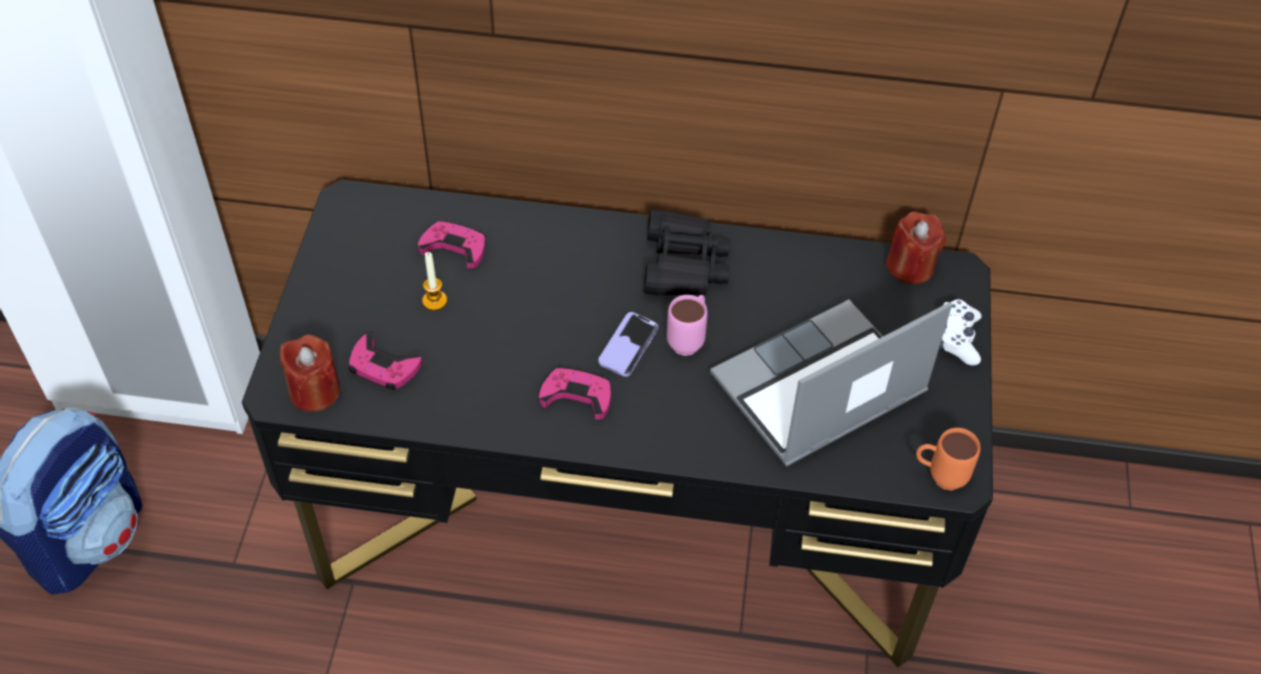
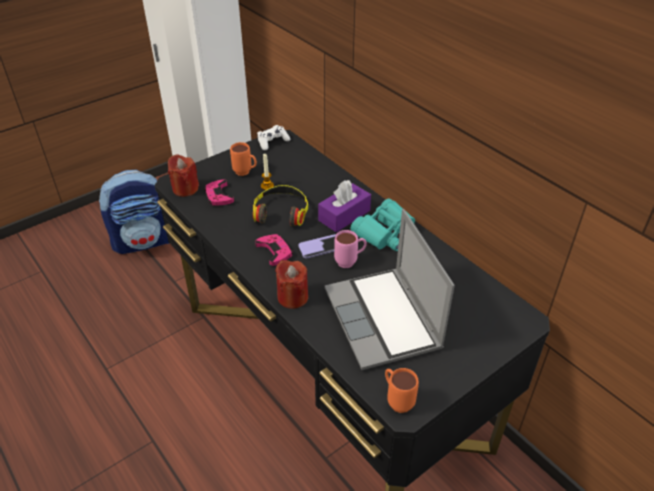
camera: 45 degrees right, 10 degrees down
(373, 301) = (245, 173): none -> orange mug
(454, 247) = (299, 173): pink game controller -> none
(508, 328) = (281, 211): none -> headphones
(600, 275) = (344, 215): none -> purple tissue box
(683, 265) = (386, 233): black binoculars -> turquoise binoculars
(818, 389) = (384, 320): laptop -> laptop turned 120 degrees counterclockwise
(910, 266) = (502, 301): red candle -> red candle (292, 297)
(958, 338) = (489, 348): white game controller -> white game controller (272, 142)

